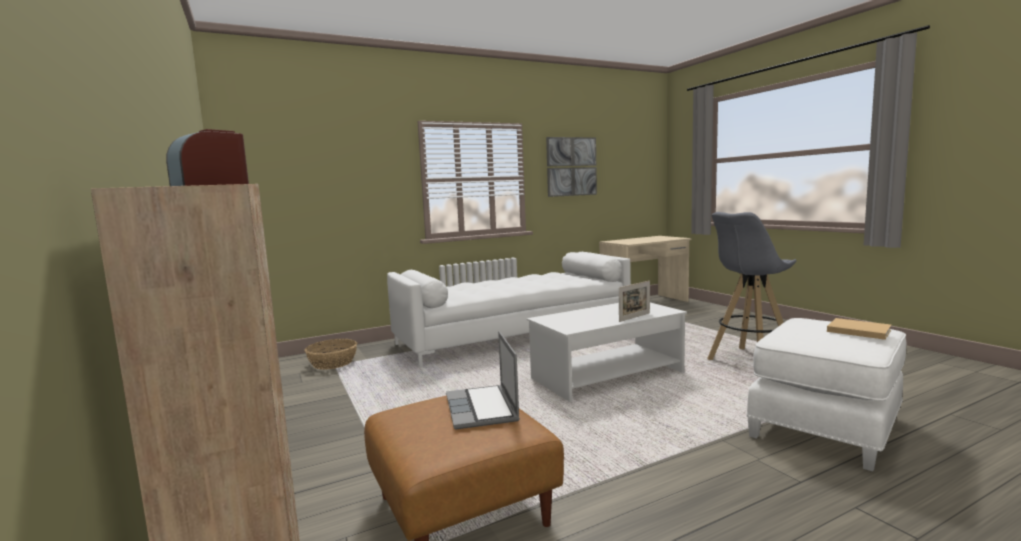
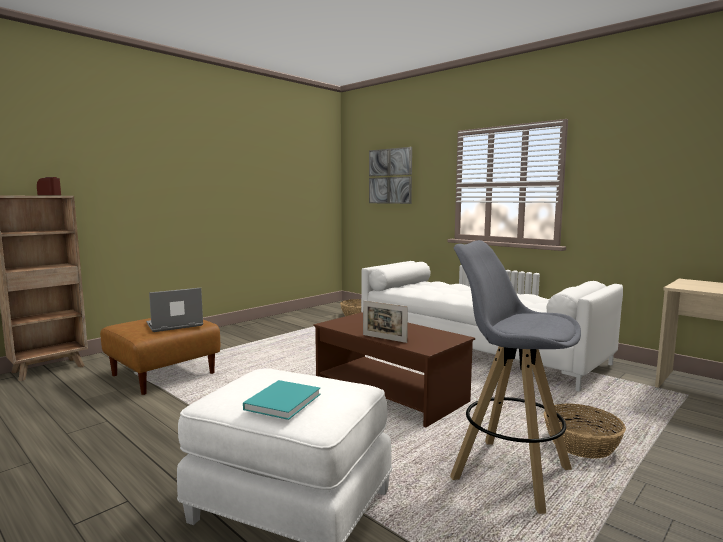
camera: 70 degrees right, 0 degrees up
(571, 166) = (640, 168): picture -> picture (390, 176)
(608, 375) = (390, 392): white coffee table -> brown coffee table
(709, 340) = (582, 444): none -> basket
(856, 330) = (284, 401): beige book -> turquoise book

